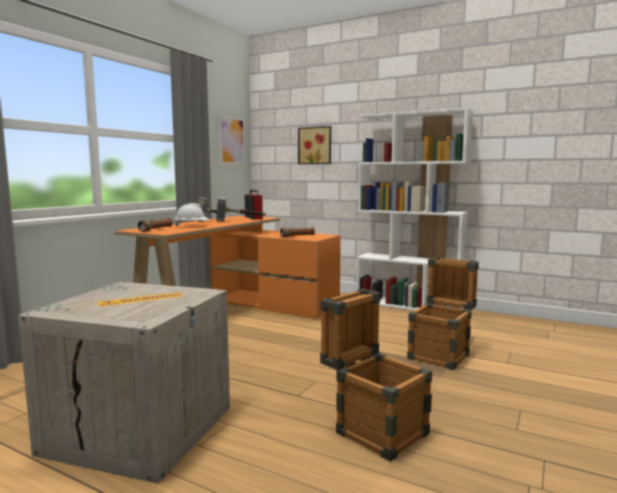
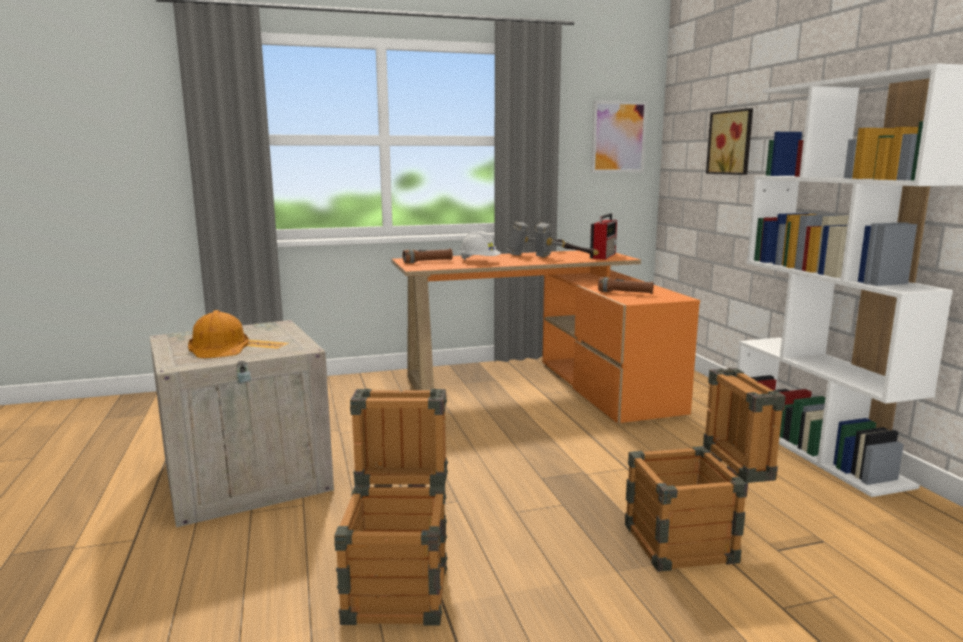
camera: 45 degrees right, 5 degrees up
(129, 305) = (219, 346): none -> orange hard hat

